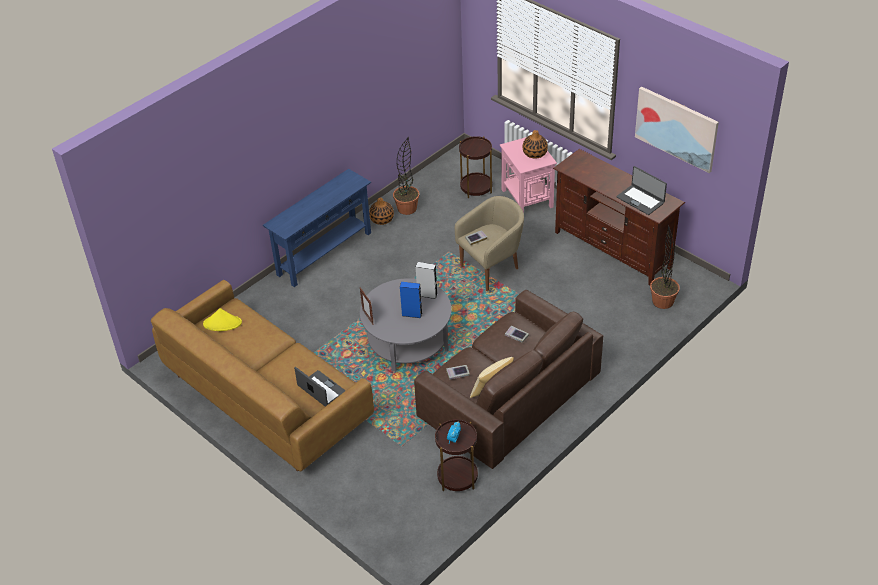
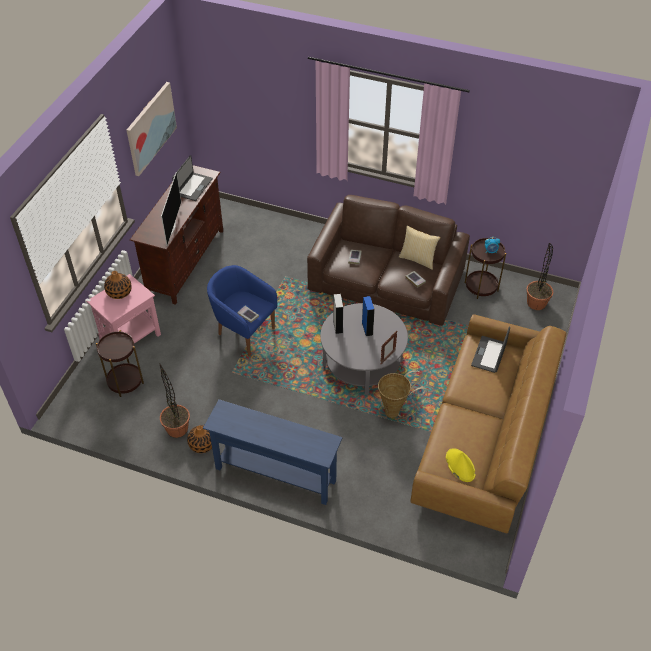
camera: 115 degrees left, 5 degrees up
(336, 346) = (396, 412): none -> basket
(492, 269) = (243, 333): beige armchair -> blue armchair
(582, 175) = (172, 227): none -> television
(663, 301) = (238, 221): potted plant -> potted plant (536, 303)

